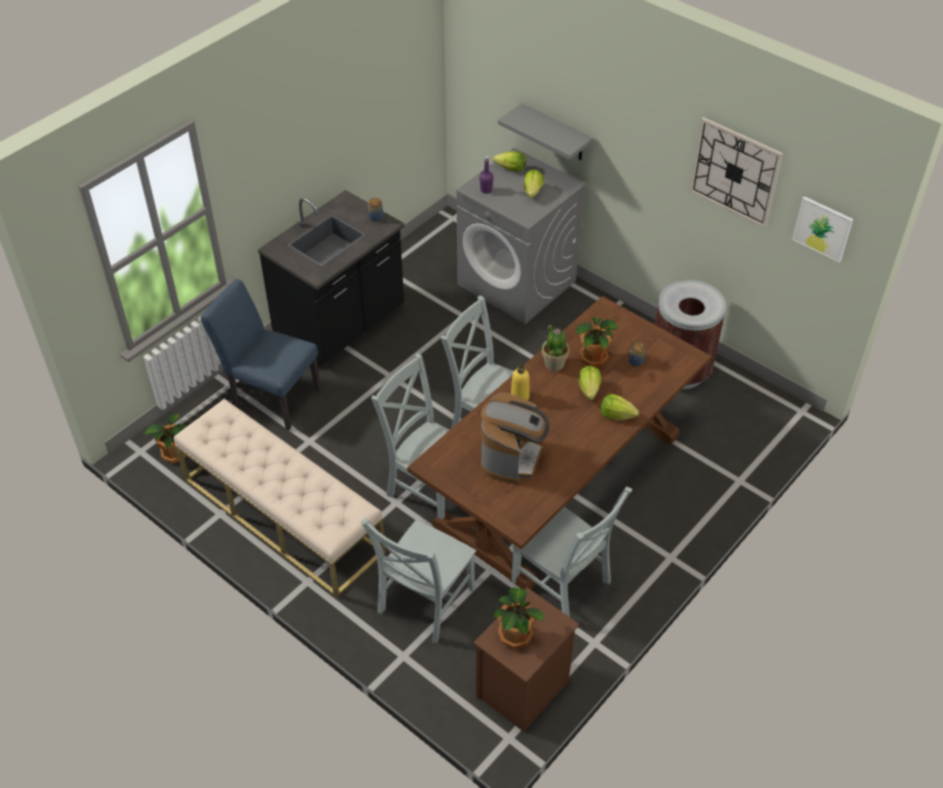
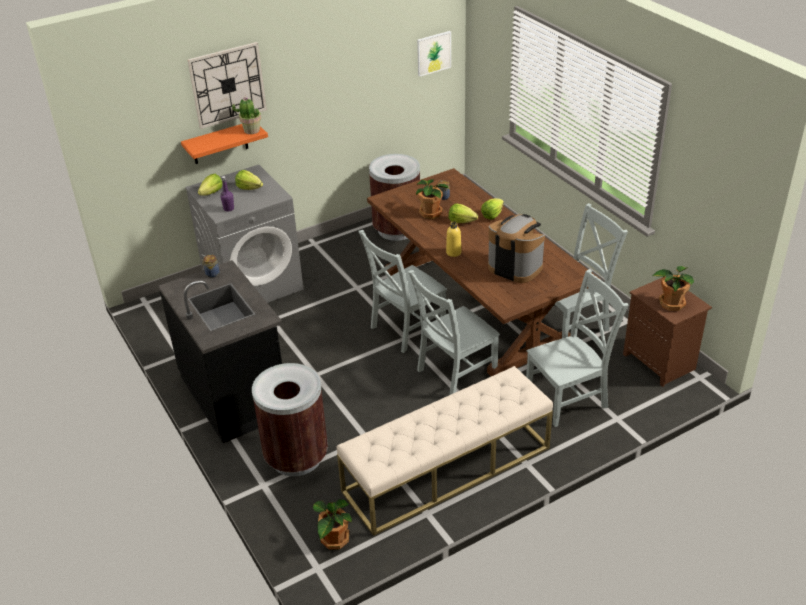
camera: 70 degrees left, 10 degrees down
(270, 396) = (296, 457): blue chair -> brown trash can
(423, 603) = (569, 398): grey chair -> grey chair turned 75 degrees counterclockwise
(554, 363) = (426, 231): potted plant -> potted plant (251, 130)
(556, 133) = (220, 143): grey shelf -> orange shelf
(735, 172) = (368, 59): wall clock -> wall clock (227, 85)

